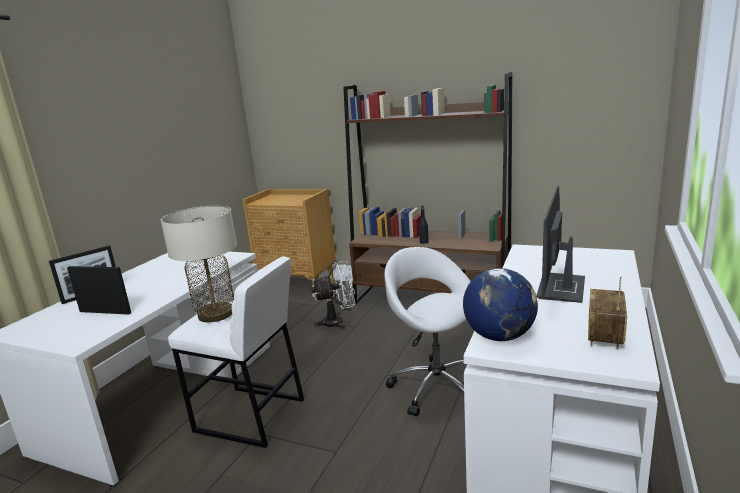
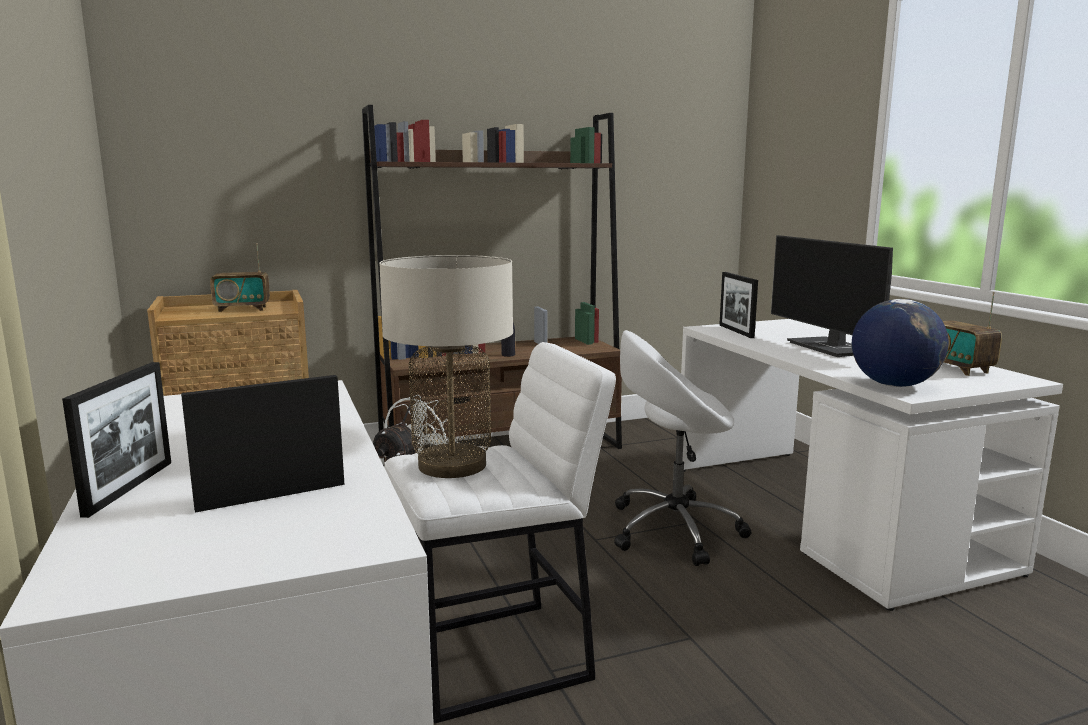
camera: 45 degrees left, 5 degrees down
(290, 200) = (242, 309): none -> radio
(536, 256) = (736, 331): none -> picture frame

